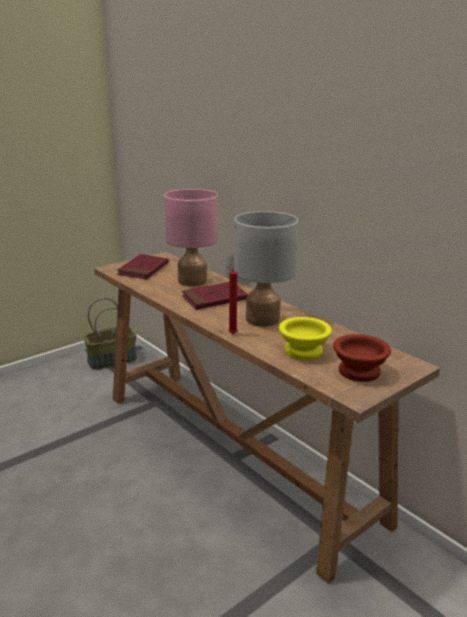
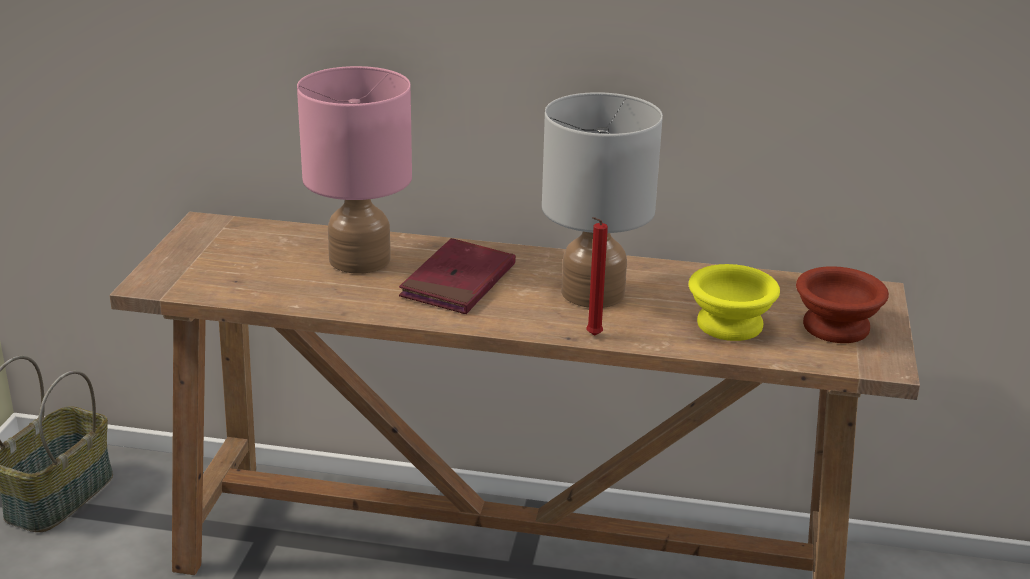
camera: 40 degrees left, 5 degrees up
(143, 269) = (222, 265): red book -> none

